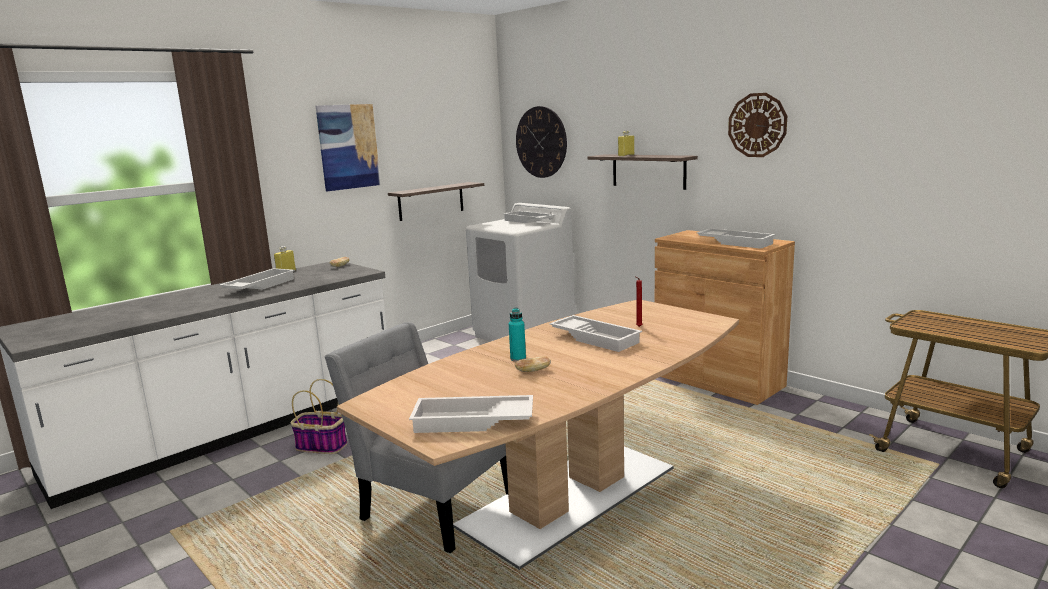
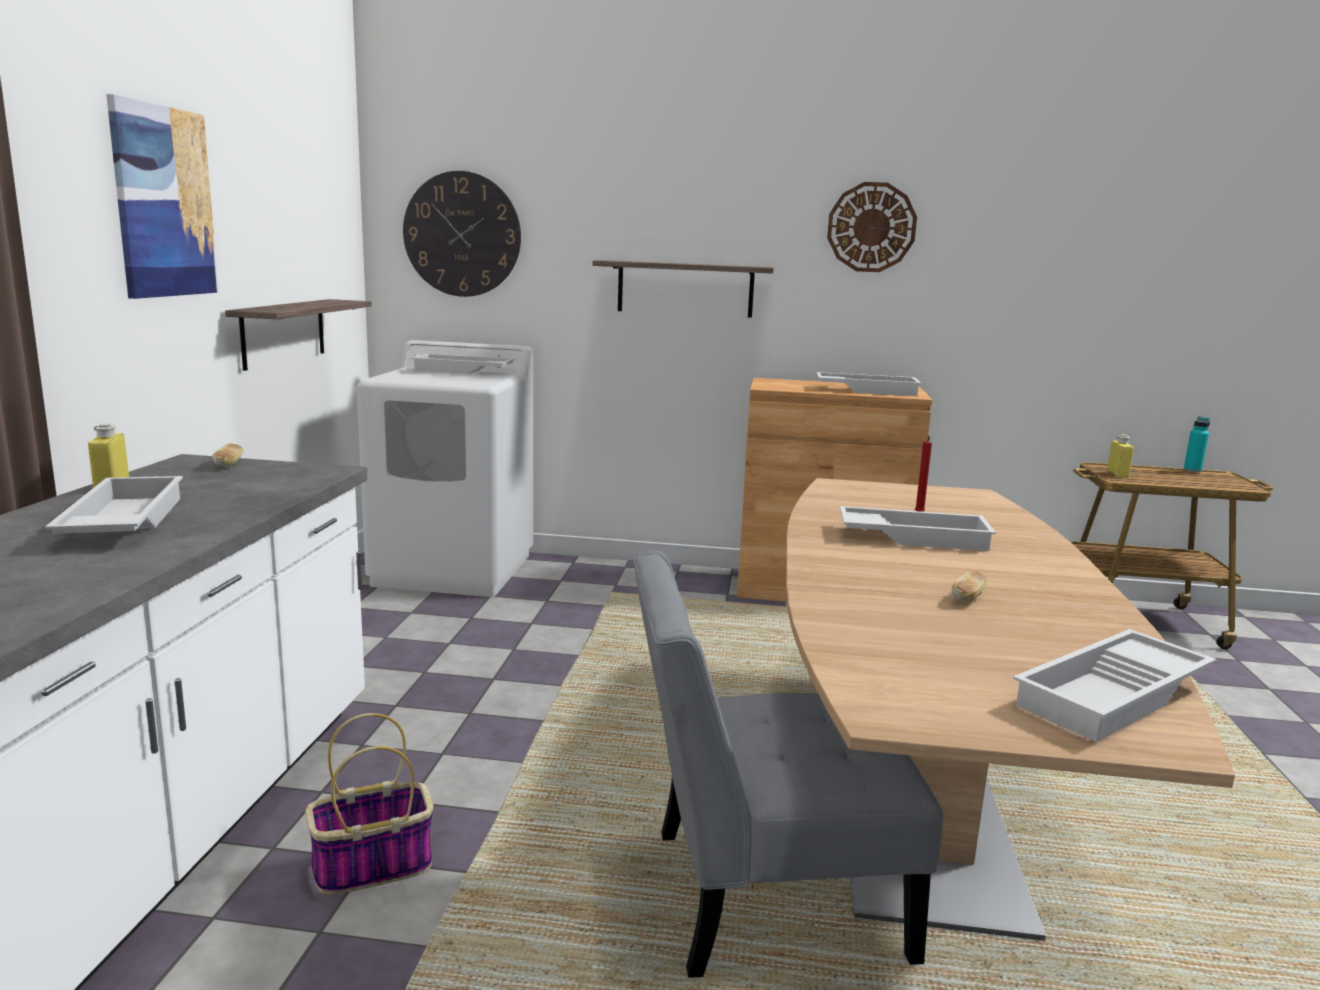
camera: 40 degrees left, 0 degrees up
(518, 359) = (900, 584): turquoise bottle -> turquoise bottle (1192, 470)
(626, 155) = (657, 262): yellow bottle -> yellow bottle (1117, 474)

